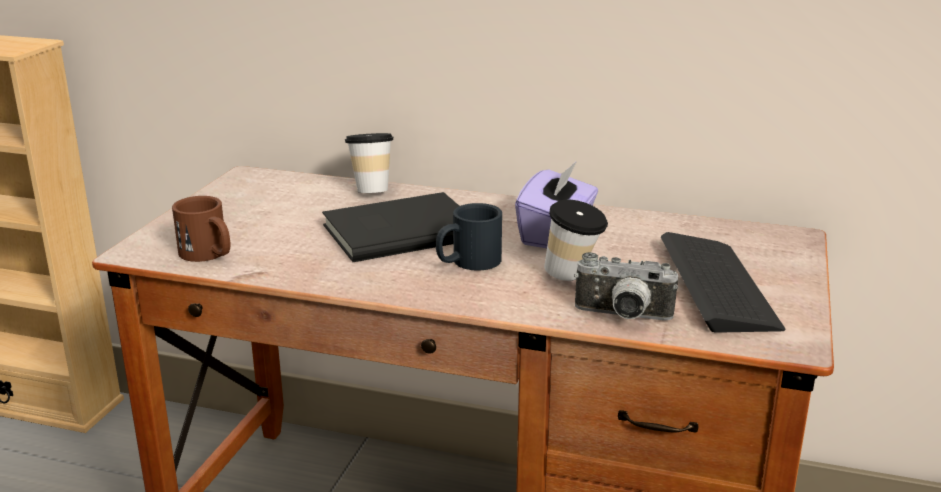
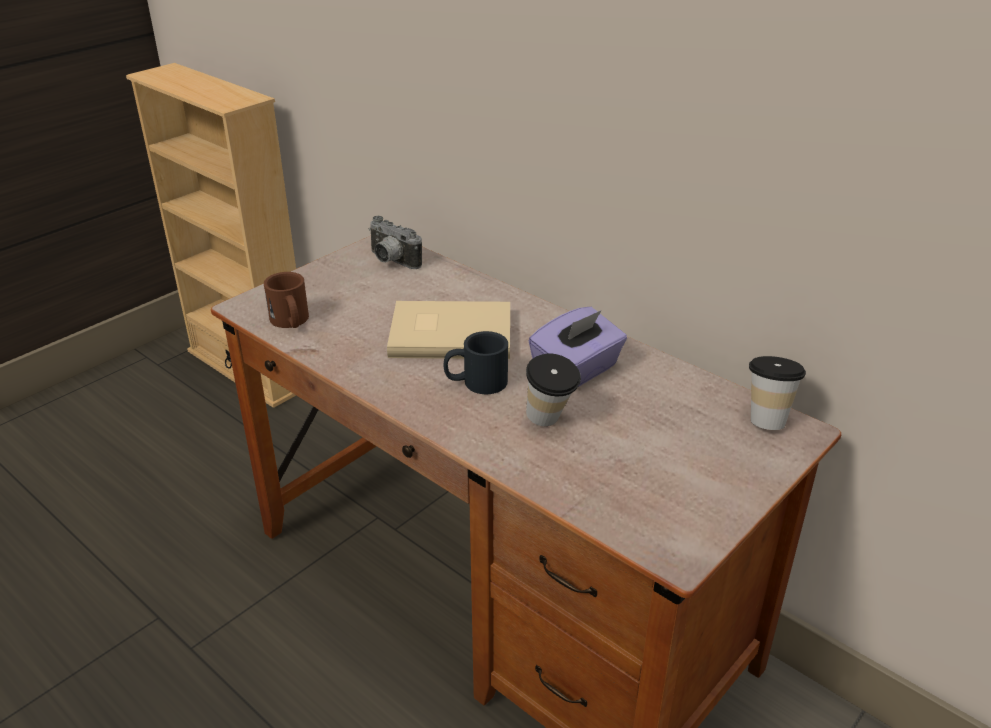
camera: 25 degrees right, 10 degrees up
(371, 190) = (464, 282): cup -> cup (766, 418)
(398, 231) = (449, 332): black book -> beige book
(622, 317) = (552, 479): camera -> camera (391, 261)
(717, 285) = (669, 468): keyboard -> none

